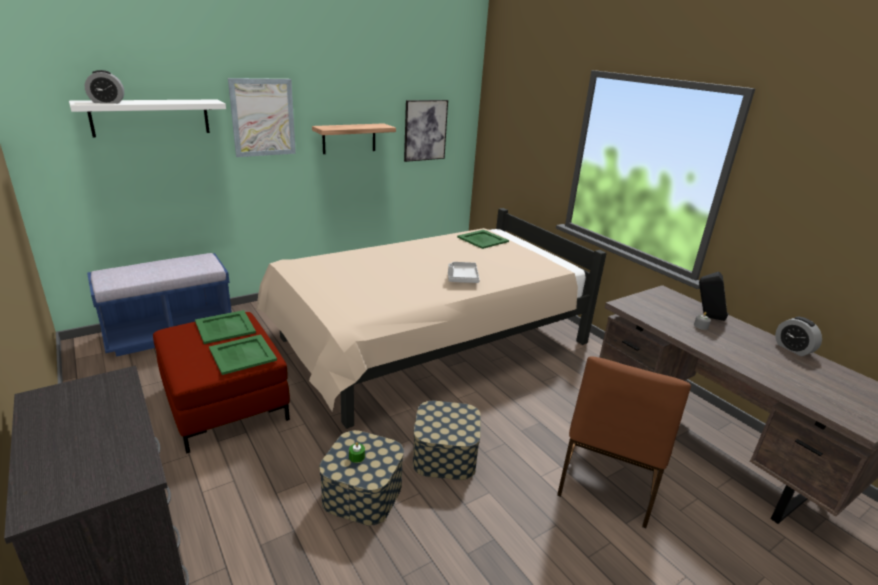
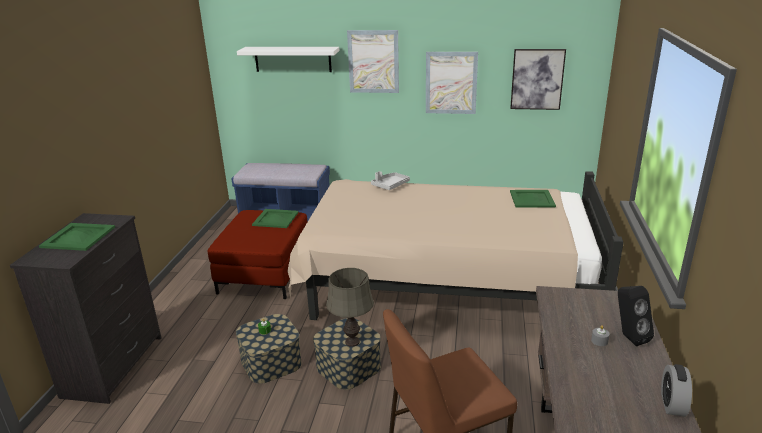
camera: 45 degrees right, 0 degrees up
(107, 102) = (261, 49): alarm clock -> none
(243, 354) = (262, 239): green tray -> green tray (78, 237)
(349, 138) = (451, 83): shelf -> picture
(459, 423) = (352, 342): none -> grey table lamp
(462, 278) = (450, 227): grey tray -> grey tray (390, 185)

